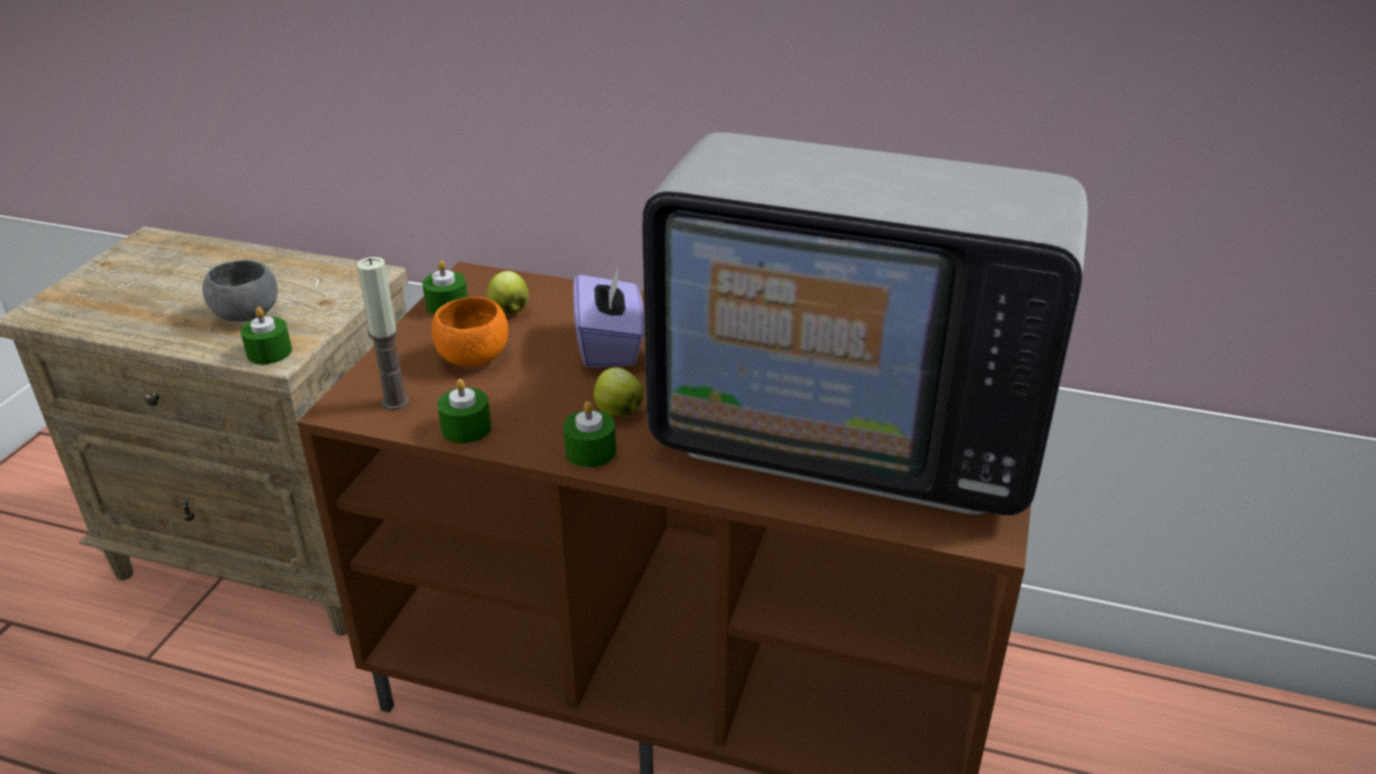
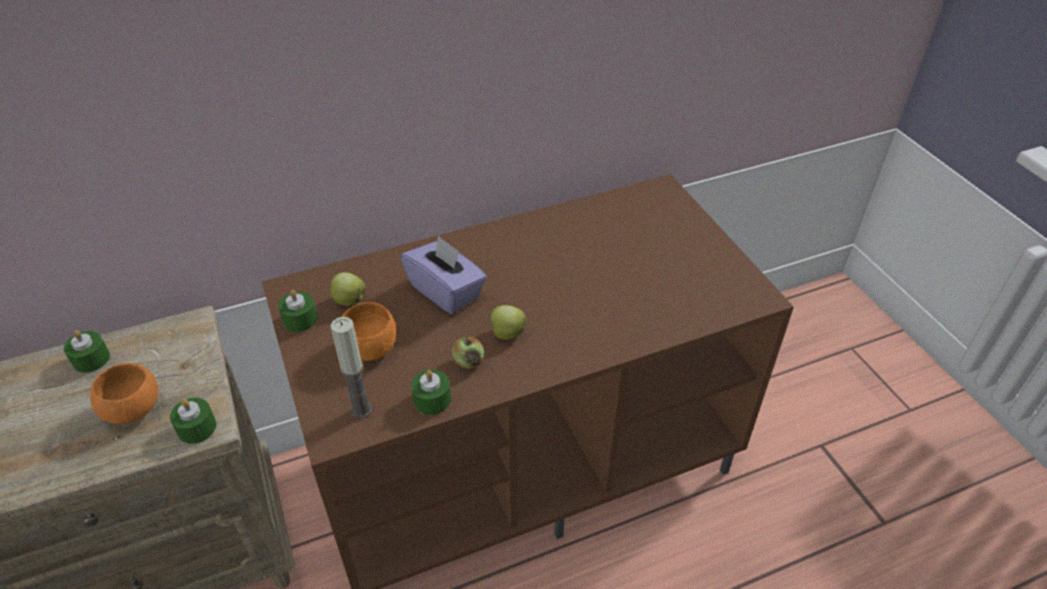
camera: 40 degrees left, 10 degrees up
(247, 314) = (134, 409): grey bowl -> orange bowl
(544, 416) = (468, 362): none -> apple
(590, 451) = (524, 369): green candle -> green candle (91, 359)
(852, 427) = (636, 271): television -> none

